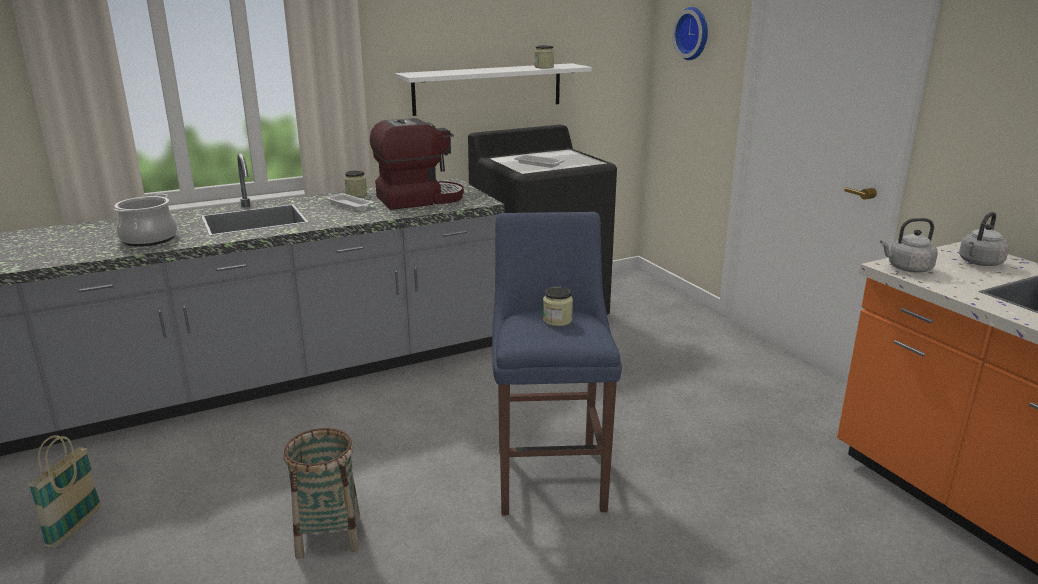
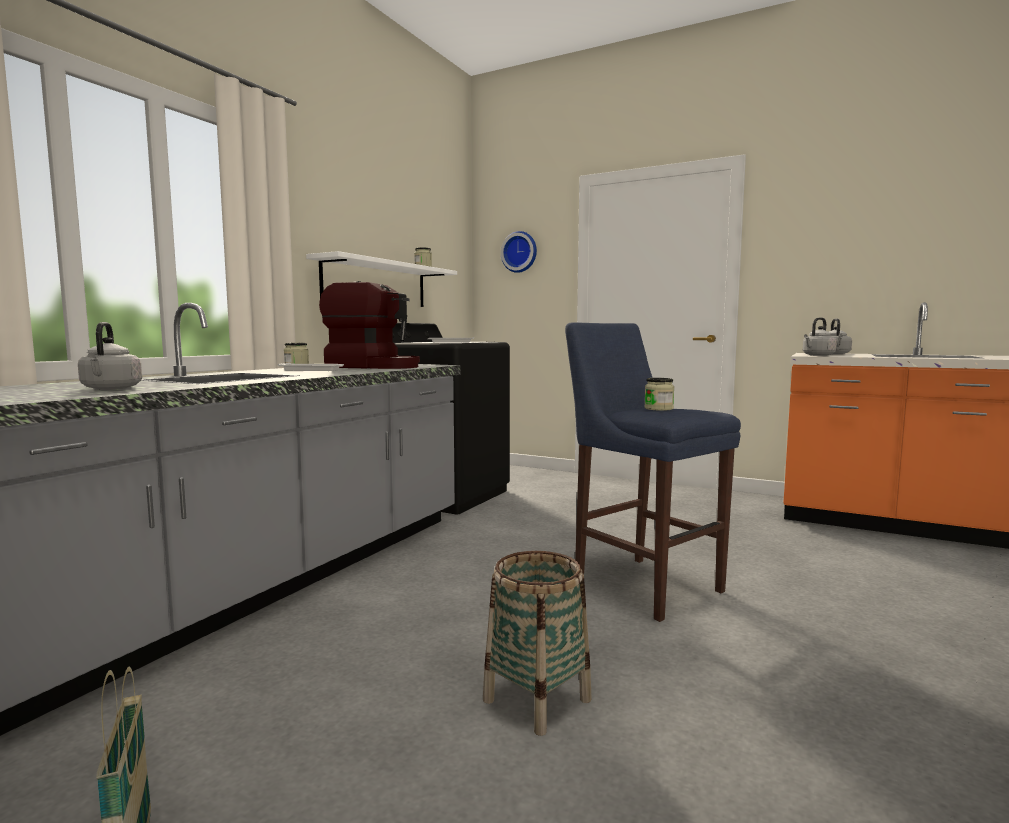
camera: 35 degrees left, 15 degrees down
(149, 239) = (111, 389): cooking pot -> grey kettle
(419, 199) = (374, 366): coffee machine -> coffee machine turned 75 degrees clockwise

